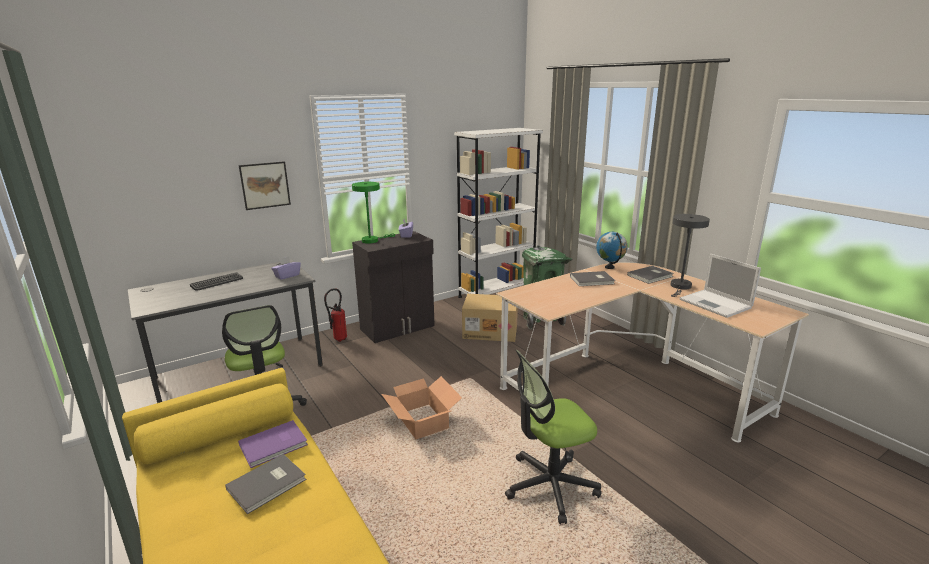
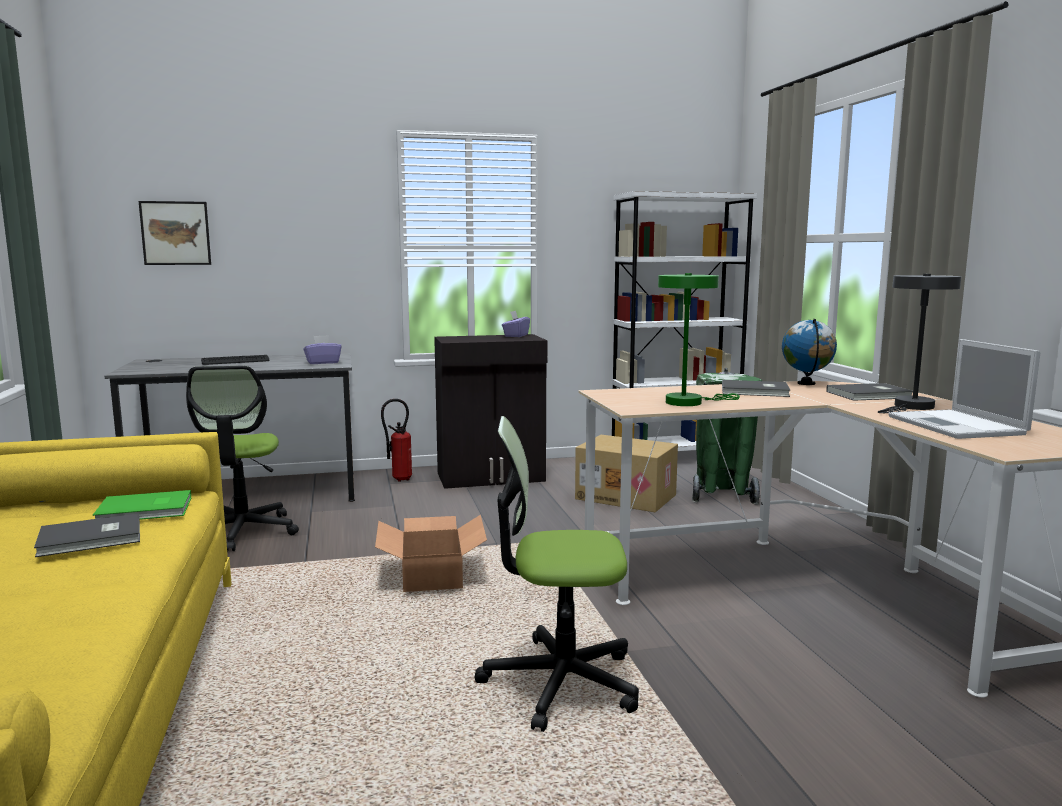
camera: 20 degrees right, 10 degrees down
(265, 185) = (324, 245): picture -> picture (175, 233)
(275, 445) = (146, 510): purple book -> green book
(372, 240) = (462, 336): green table lamp -> green table lamp (689, 402)

